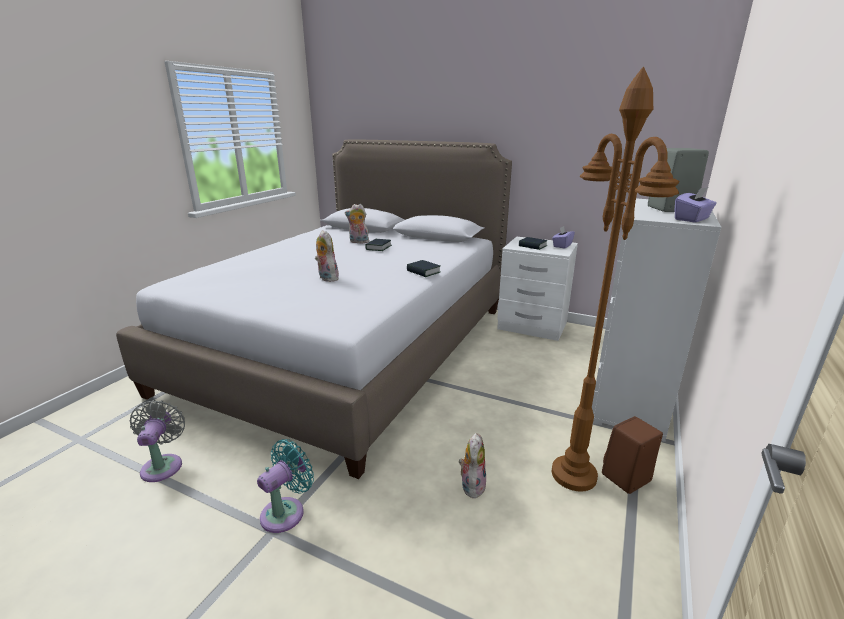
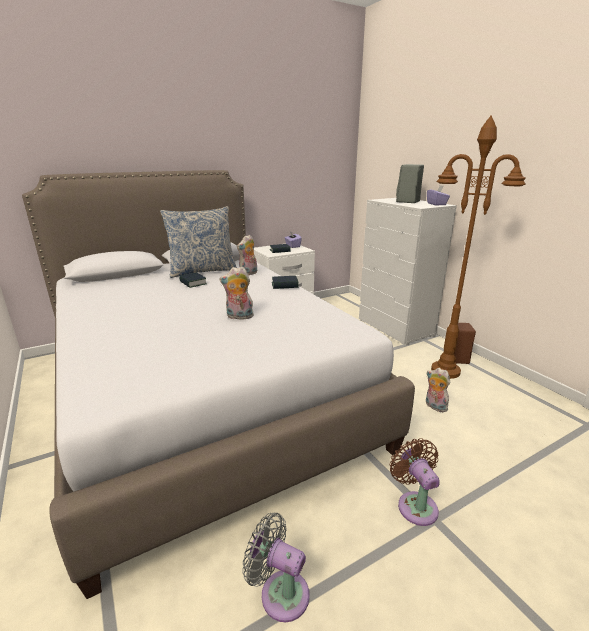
camera: 55 degrees left, 0 degrees up
(286, 512) = (415, 504): turquoise fan -> brown fan
(358, 242) = (158, 285): plush toy -> plush toy (248, 274)
(411, 242) = (202, 271): none -> pillow

